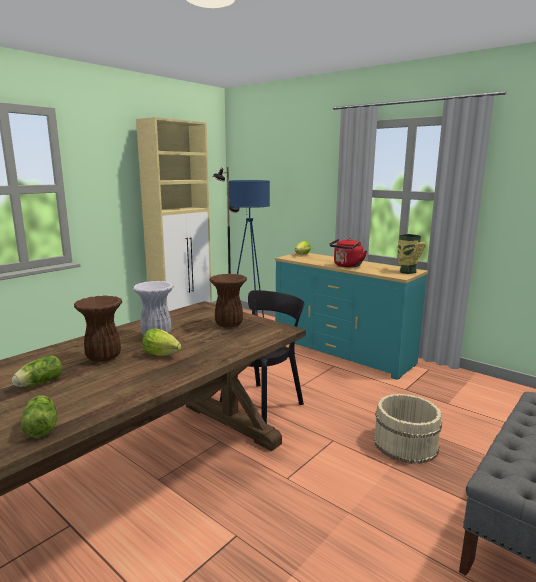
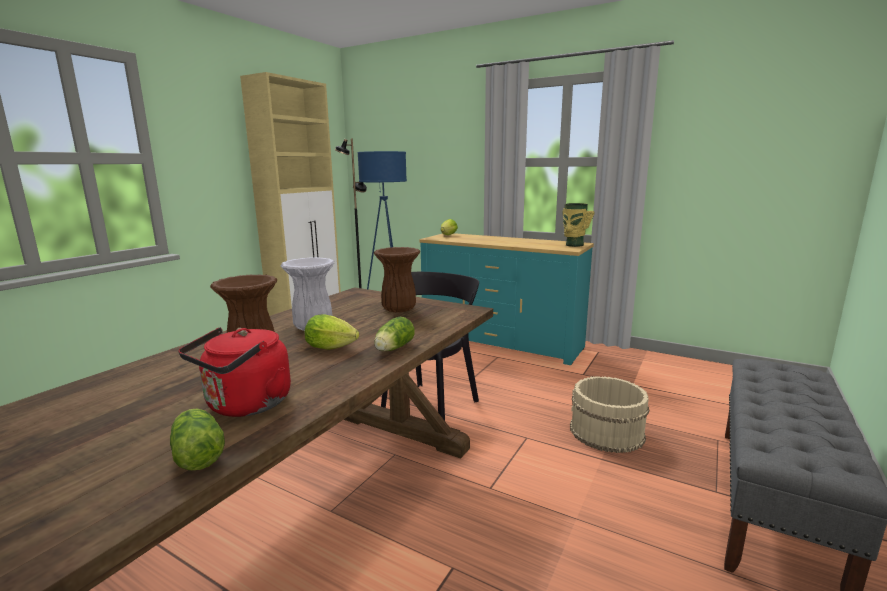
camera: 10 degrees left, 0 degrees up
(38, 384) = (171, 397): lettuce -> lettuce (393, 349)
(347, 266) = (505, 243): red kettle -> red kettle (245, 405)

